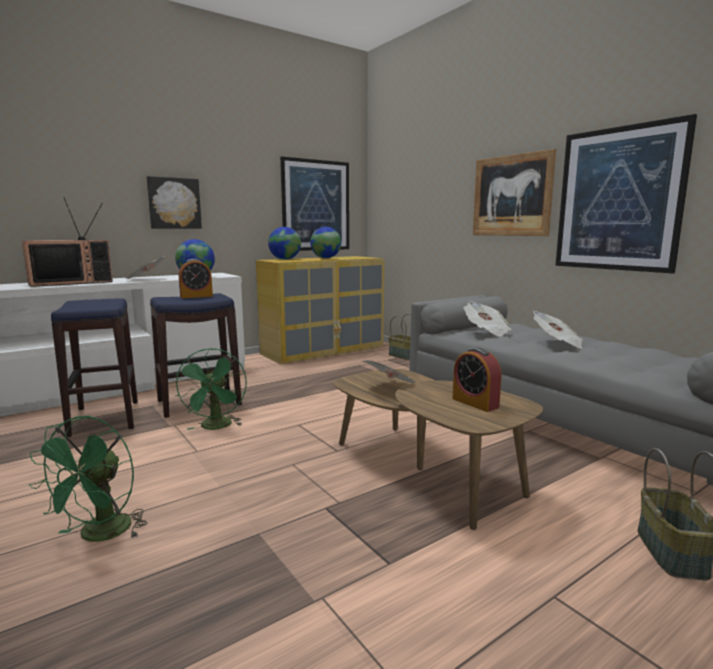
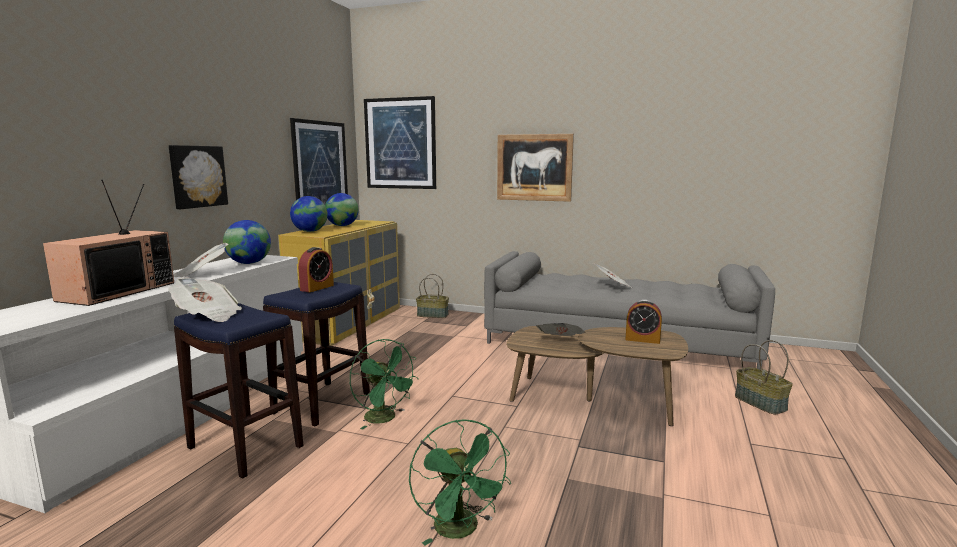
camera: 35 degrees left, 0 degrees up
(486, 331) = (555, 283): newspaper -> newspaper (208, 316)
(618, 199) = (626, 176): picture -> picture (400, 143)

